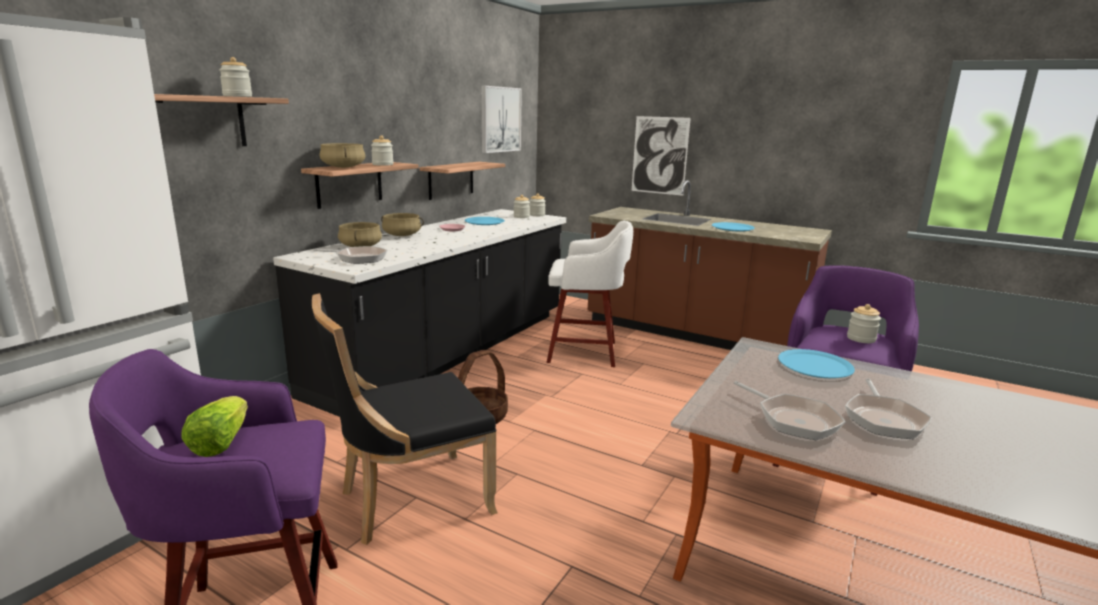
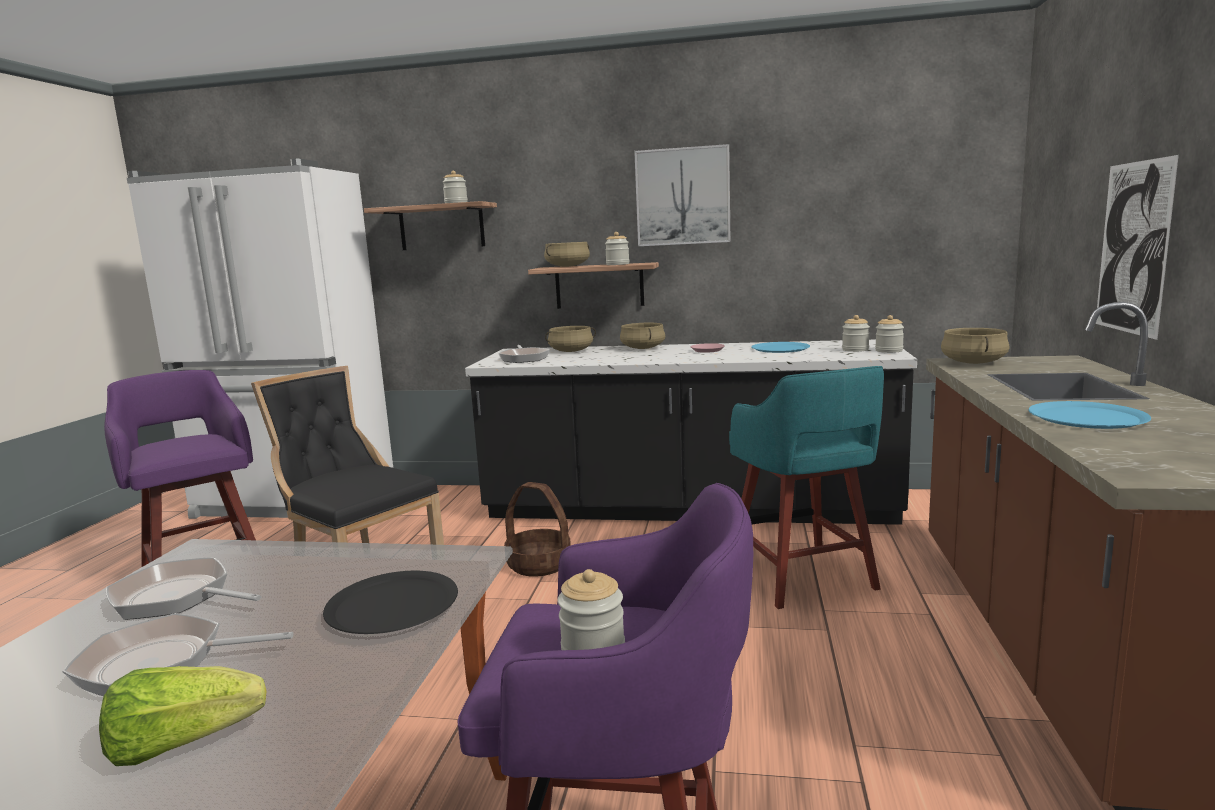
camera: 70 degrees right, 5 degrees down
(220, 443) = (191, 437): lettuce -> lettuce (182, 743)
(451, 180) = (773, 289): shelf -> none
(500, 119) = (898, 200): picture -> picture (683, 196)
(585, 352) = (802, 577): white stool -> turquoise stool
(613, 214) = (974, 362): none -> beige cooking pot
(793, 419) = (177, 598): frying pan -> frying pan turned 75 degrees clockwise
(815, 365) = (392, 604): blue plate -> black plate

